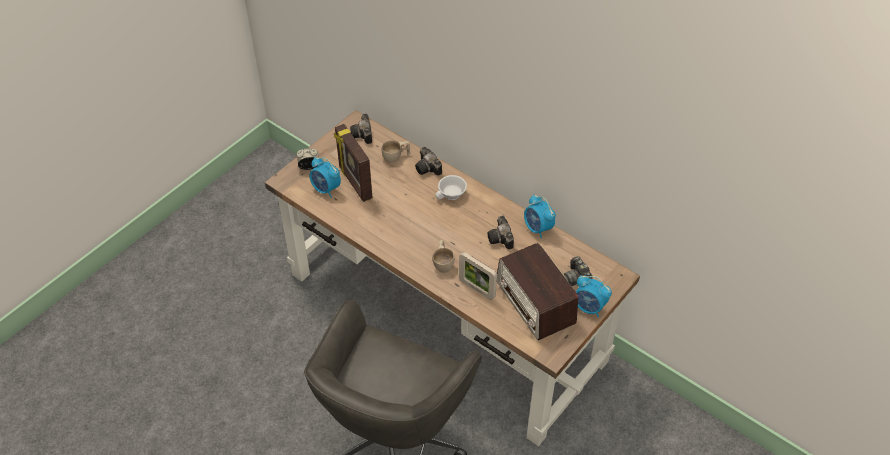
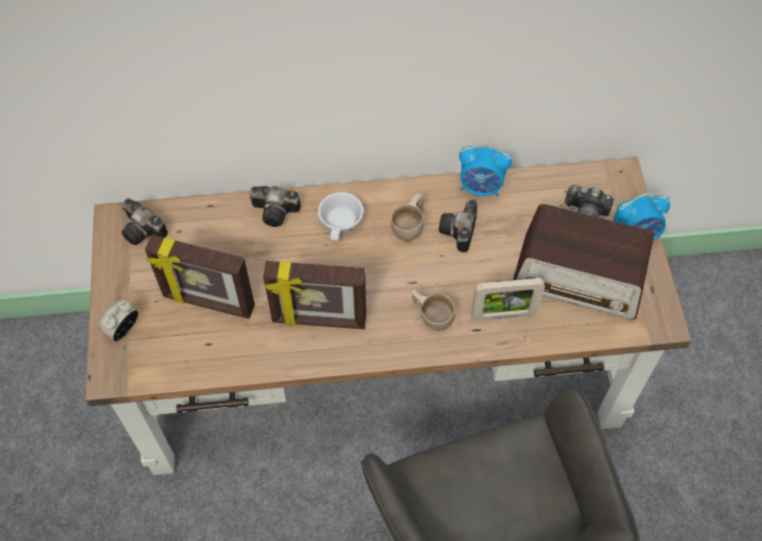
camera: 45 degrees left, 10 degrees up
(326, 189) = (181, 341): alarm clock -> none
(392, 226) = (319, 320): none -> picture frame
(396, 157) = (220, 227): beige cup -> beige cup (410, 226)
(501, 239) = (459, 232): camera -> camera turned 75 degrees clockwise

